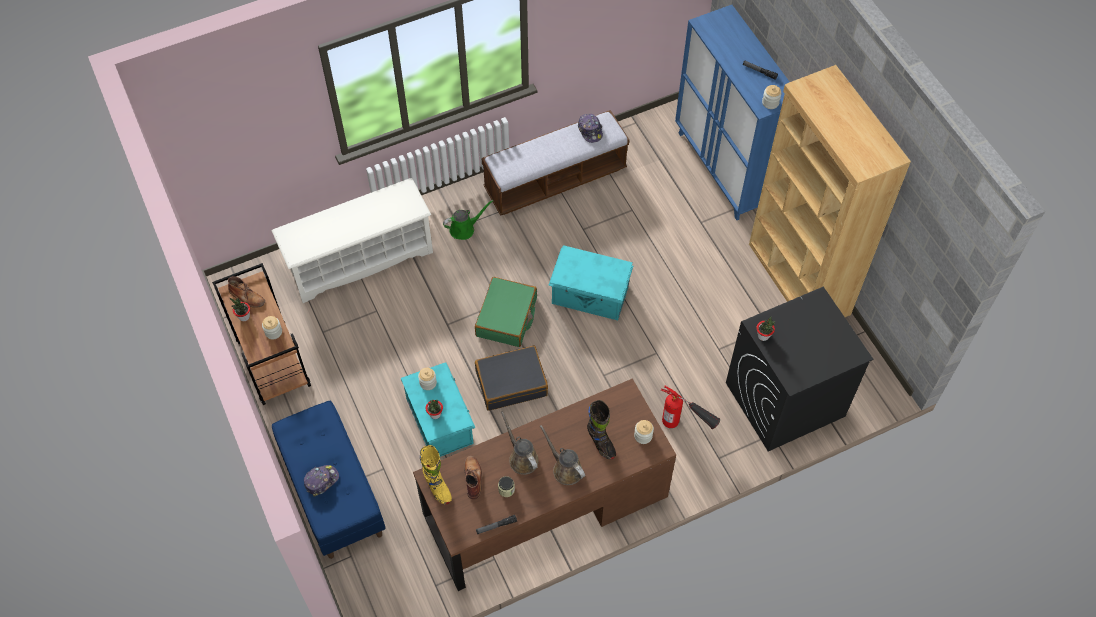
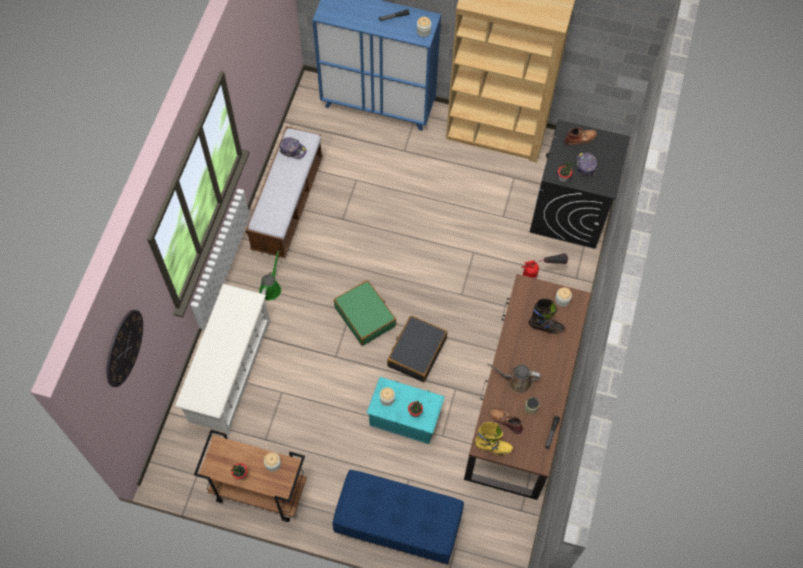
camera: 50 degrees left, 5 degrees up
(231, 119) = (124, 348): none -> wall clock
(247, 297) = (226, 461): brown boot -> brown boot (581, 138)
(321, 480) = (407, 520): cap -> cap (585, 165)
(565, 468) = (546, 362): brown watering can -> none
(590, 296) = (396, 255): turquoise storage box -> none

